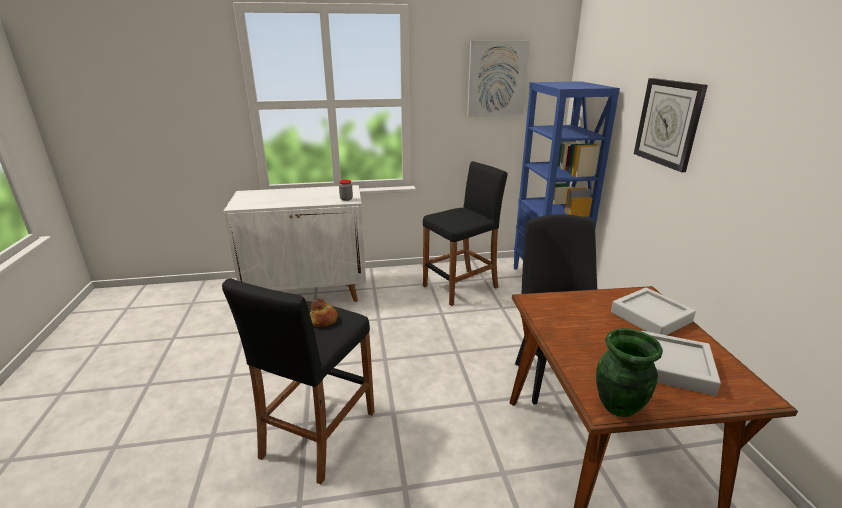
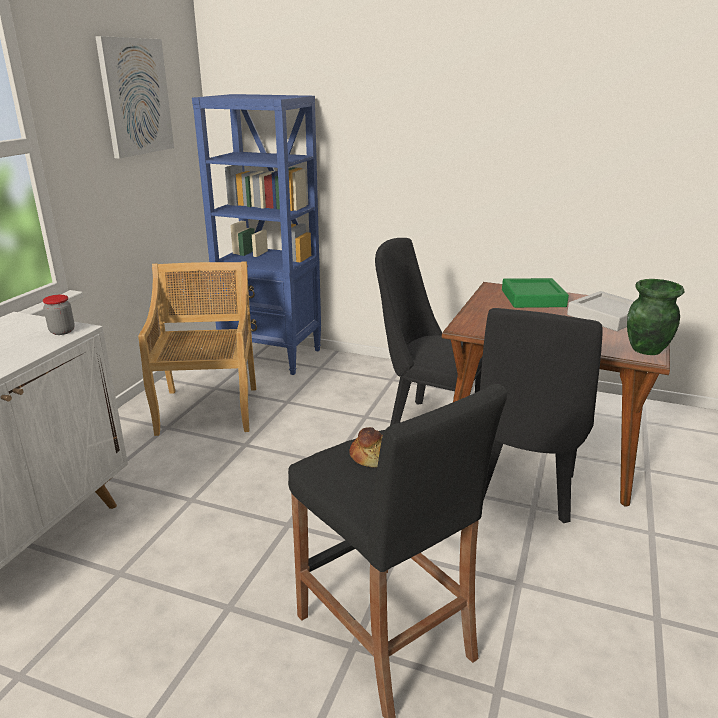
camera: 60 degrees left, 0 degrees up
(461, 287) = (208, 409): black stool -> beige chair
(515, 462) = (524, 494): none -> black chair
(650, 317) = (533, 298): grey tray -> green tray
(668, 123) = (404, 125): wall clock -> none

